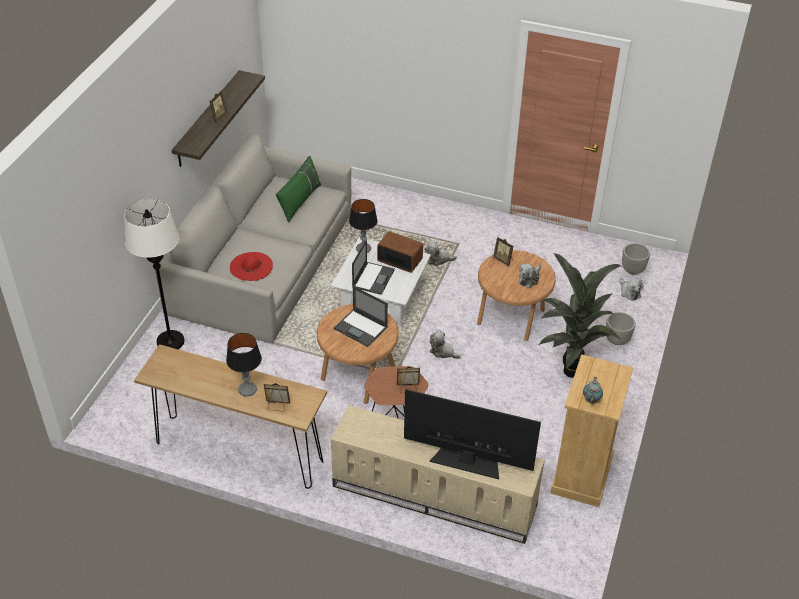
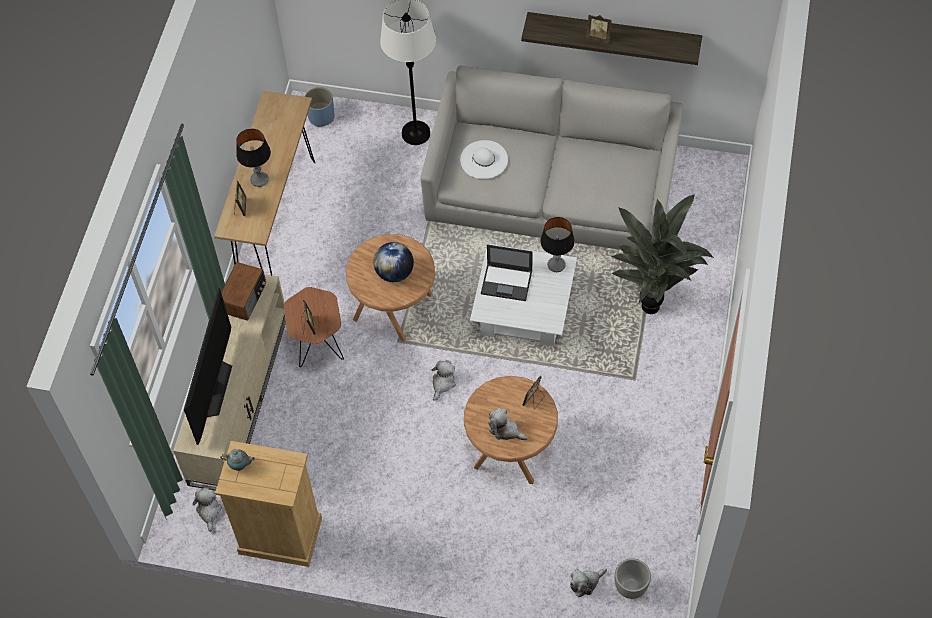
camera: 85 degrees right, 15 degrees up
(120, 408) = (321, 117): none -> blue planter
(251, 266) = (484, 159): red hat -> white hat
(300, 201) = (608, 182): green pillow -> none
(361, 328) = (394, 273): laptop -> globe
(400, 259) = (545, 304): radio -> radio (245, 298)
(438, 260) = (598, 360): plush toy -> plush toy (209, 511)
(568, 369) = (436, 516): potted plant -> potted plant (653, 303)
(617, 340) = (494, 569): grey planter -> none

